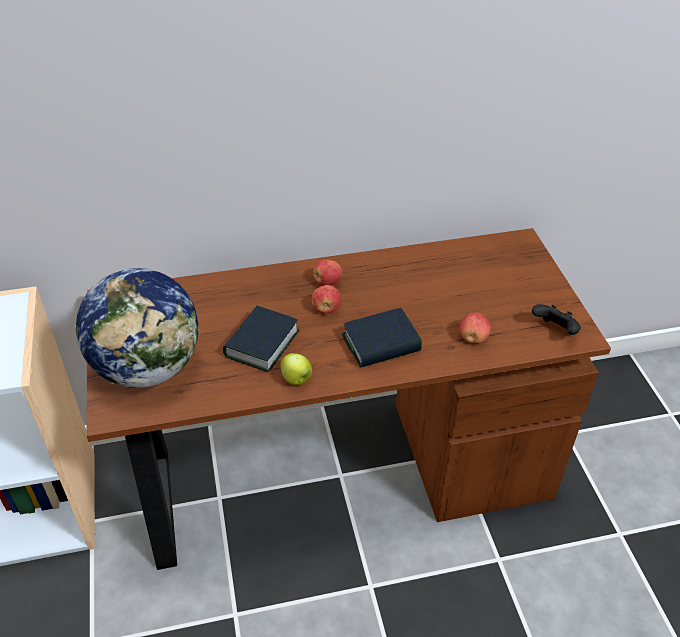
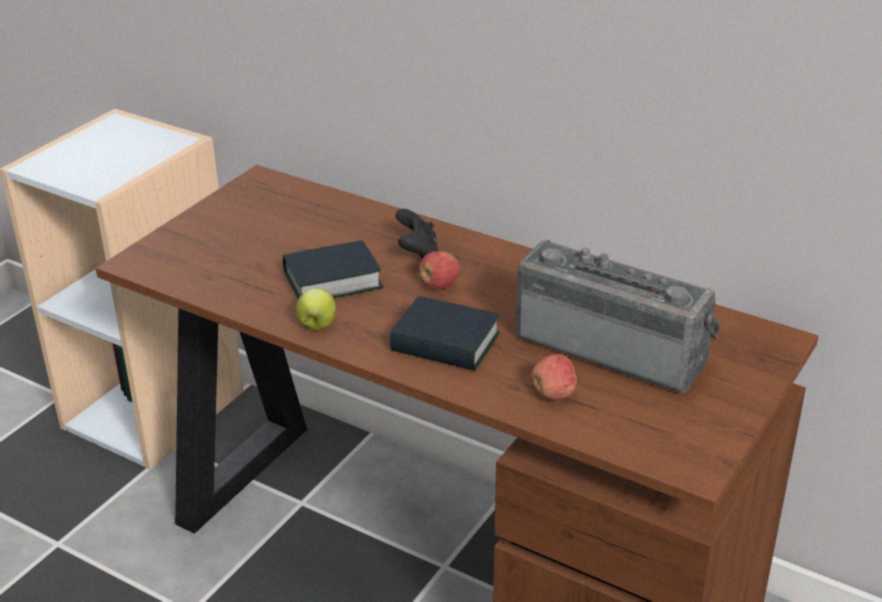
camera: 45 degrees right, 10 degrees down
(148, 367) = (212, 246): globe -> none
(327, 282) = (476, 264): apple -> none
(462, 291) = (614, 347): none -> radio
(555, 330) = (667, 443): black game controller -> black game controller (417, 252)

